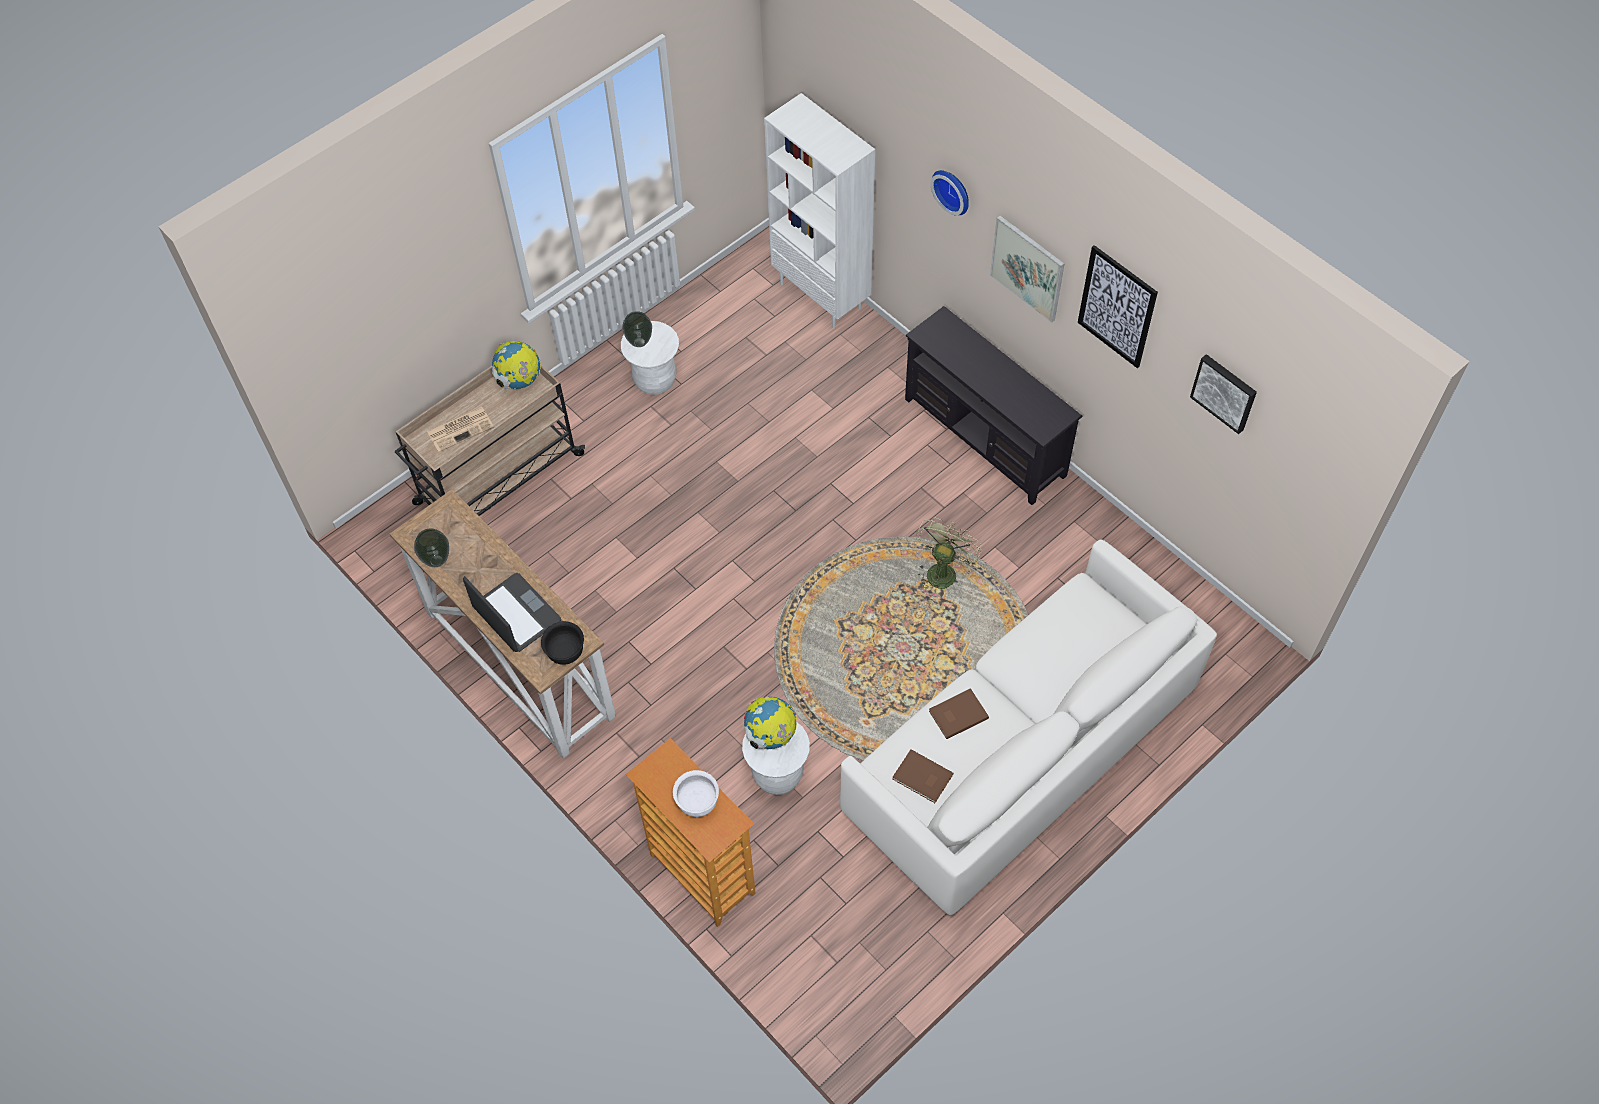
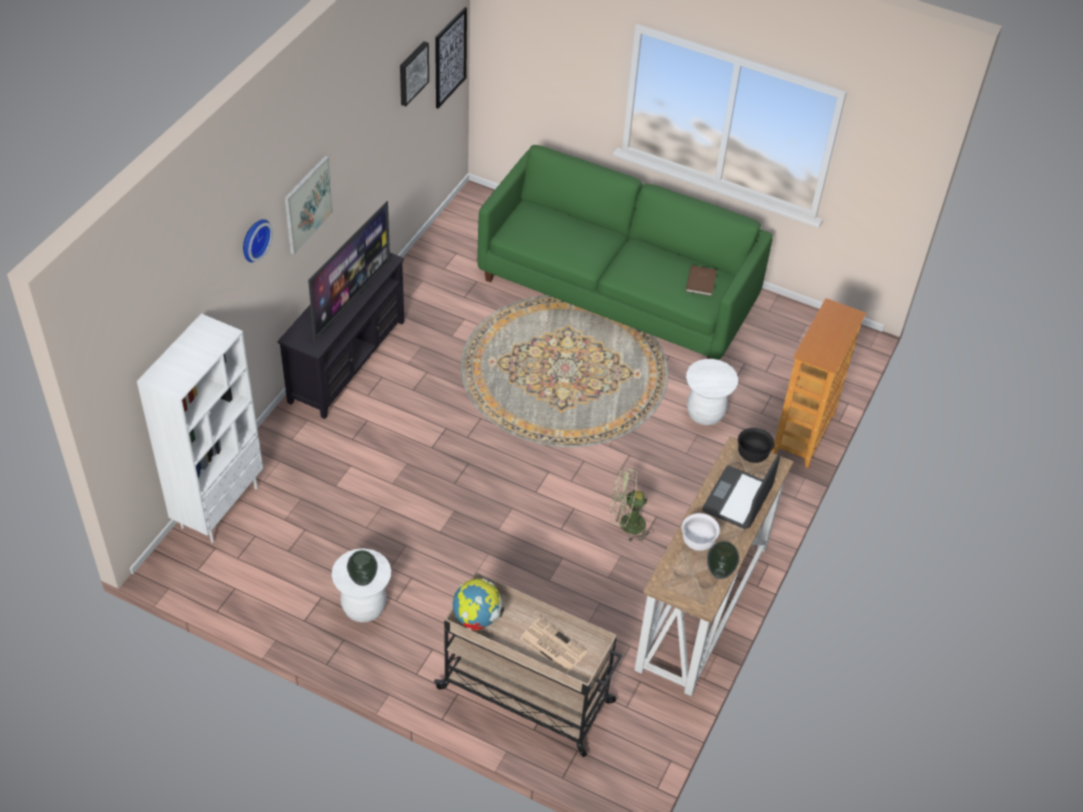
camera: 115 degrees left, 10 degrees down
(697, 802) = (830, 329): white bowl -> white bowl (697, 542)
(770, 735) = (705, 382): globe -> none
(942, 570) = (486, 360): green fan -> green fan (626, 524)
(957, 714) = (644, 274): brown book -> none
(987, 381) = (351, 299): none -> television
(1020, 754) = (617, 290): white sofa -> green sofa
(1117, 306) = (356, 127): picture -> picture (450, 57)

